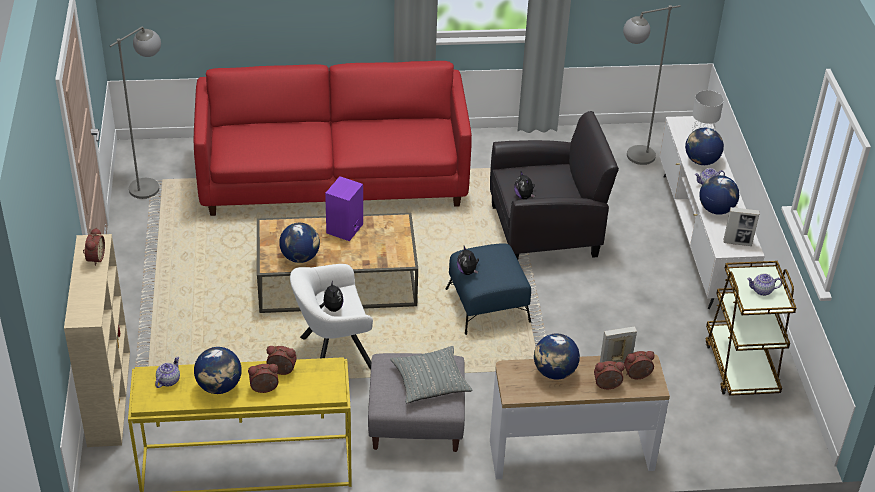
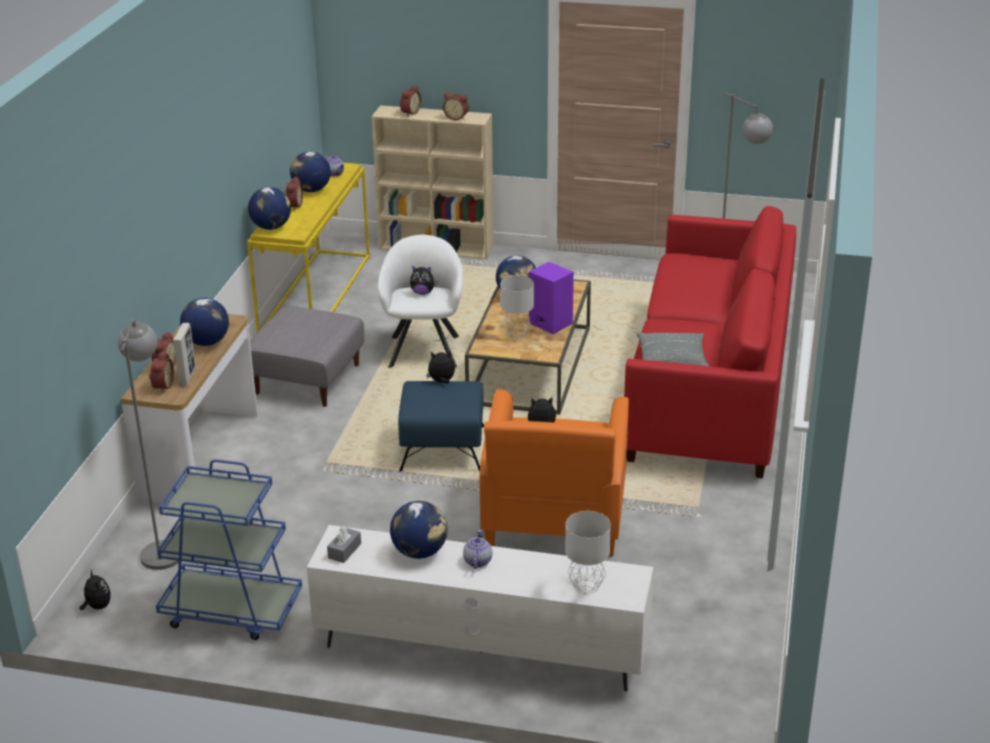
camera: 110 degrees right, 10 degrees down
(281, 371) = (308, 214): alarm clock -> alarm clock (409, 112)
(374, 244) = (516, 335): none -> grey table lamp
(430, 381) = (300, 336): grey pillow -> grey pillow (672, 360)
(546, 231) = (554, 517): black armchair -> orange armchair
(631, 158) = (689, 634): grey floor lamp -> grey floor lamp (164, 546)
(701, 161) = (531, 570): globe -> globe (271, 227)
(737, 243) = (344, 551): picture frame -> grey tissue box
(740, 366) = (231, 610): brown cart -> blue cart
(762, 291) = (212, 498): teapot -> none
(784, 443) = (97, 606): none -> plush toy

